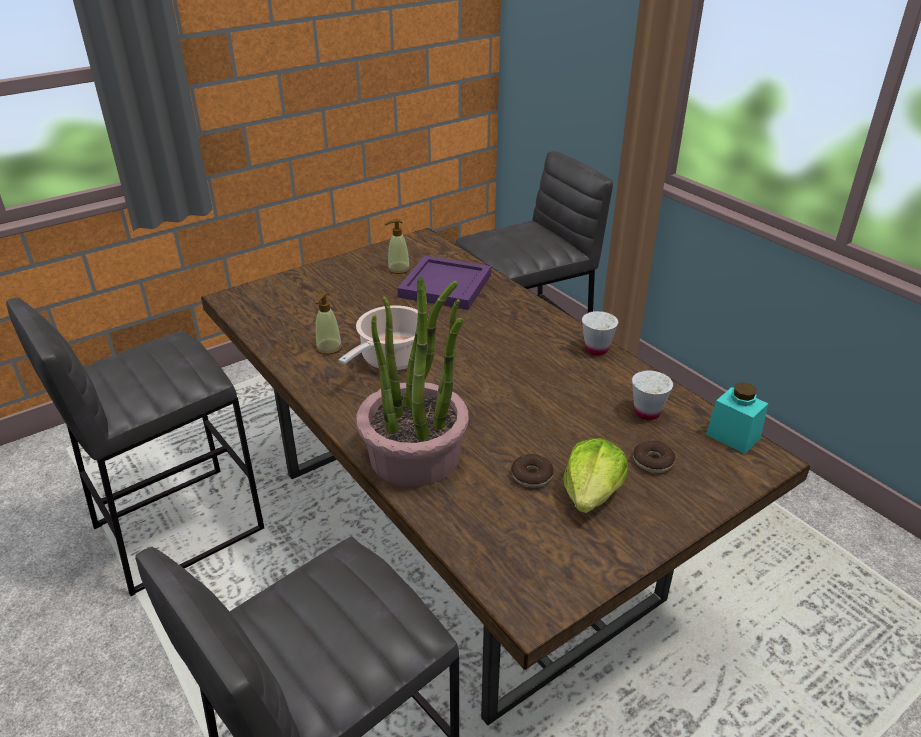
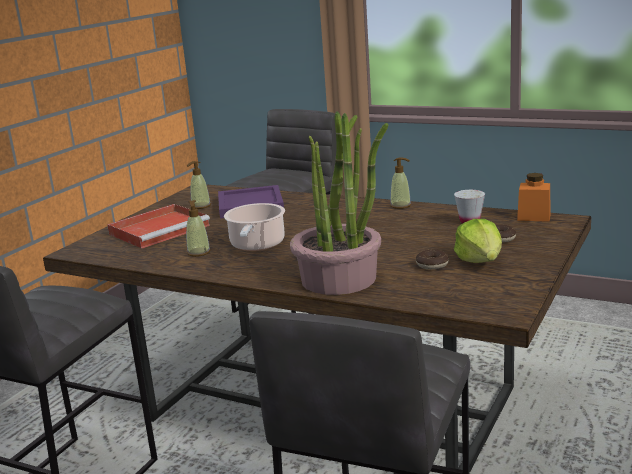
camera: 25 degrees left, 15 degrees down
(330, 293) = (160, 229): none -> red tray
(596, 349) = (400, 205): white cup -> soap dispenser
(733, 436) = (534, 217): turquoise jar -> orange jar

